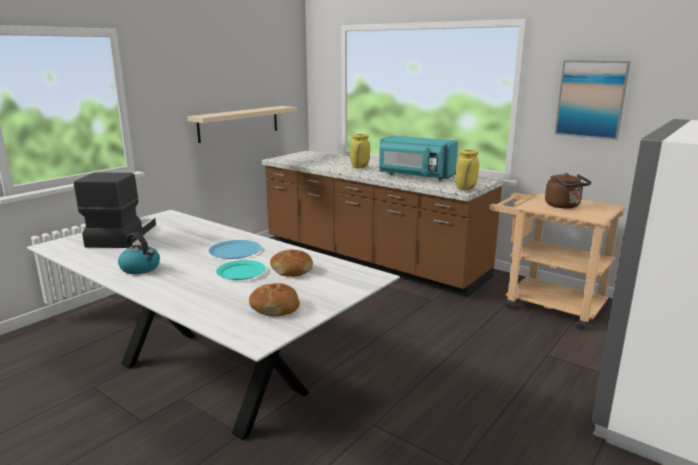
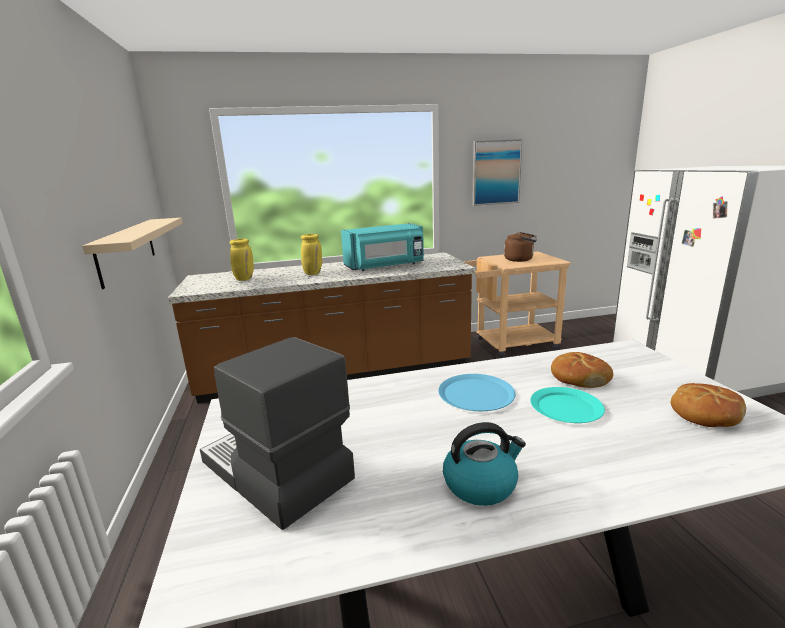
camera: 50 degrees left, 0 degrees up
(465, 189) = (455, 264): yellow vase -> yellow vase (244, 279)

